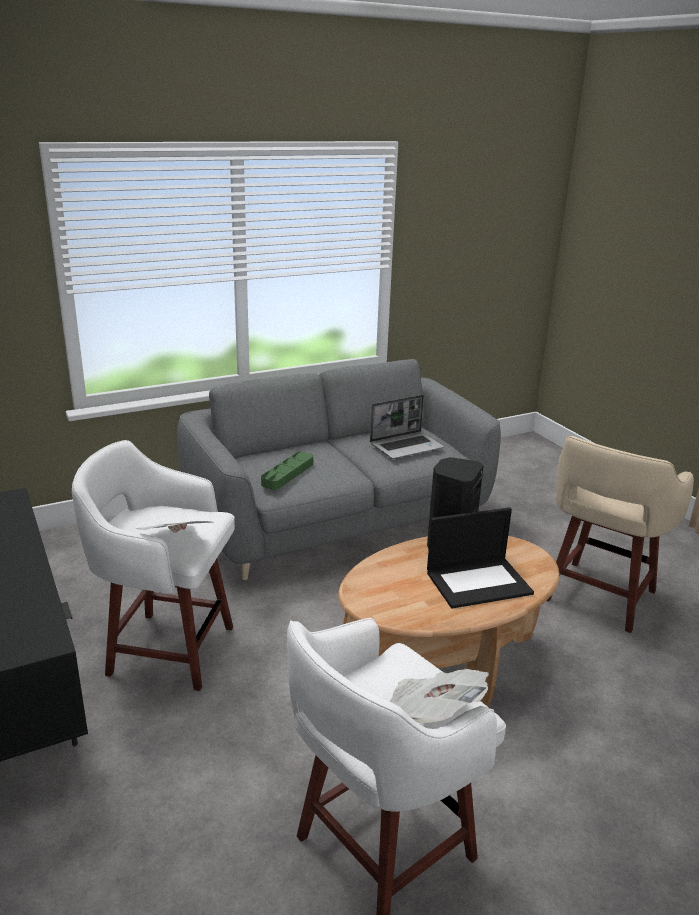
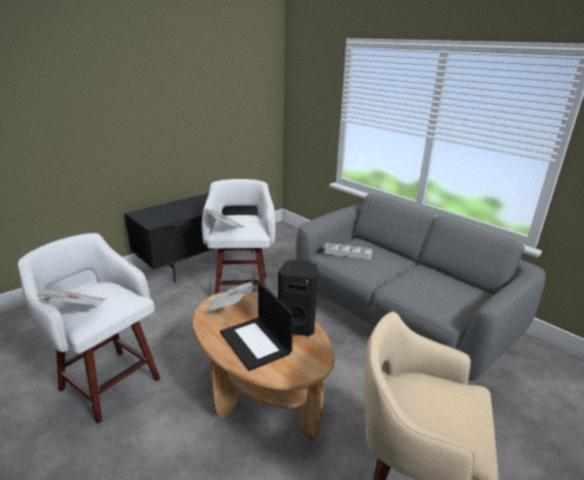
camera: 75 degrees right, 0 degrees up
(287, 474) = (347, 253): green tray -> grey tray
(390, 594) = (229, 307): none -> newspaper
(406, 446) = (435, 290): laptop -> none

